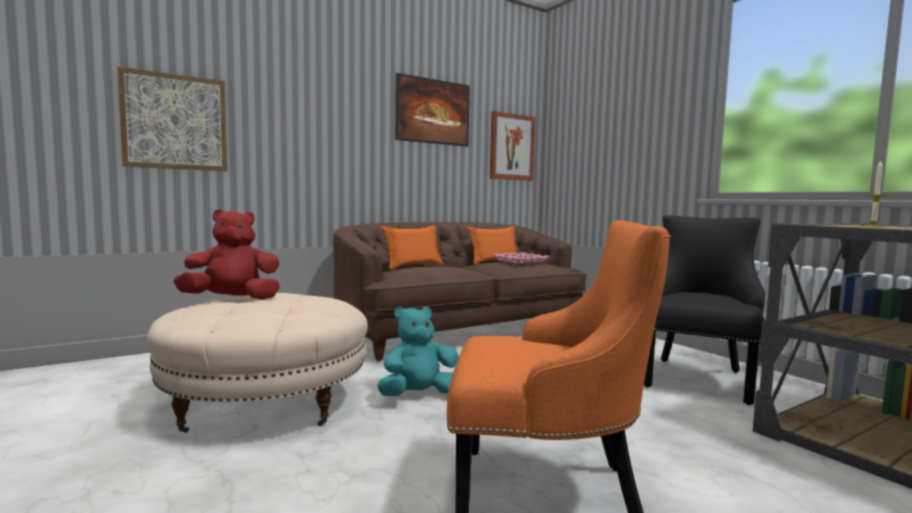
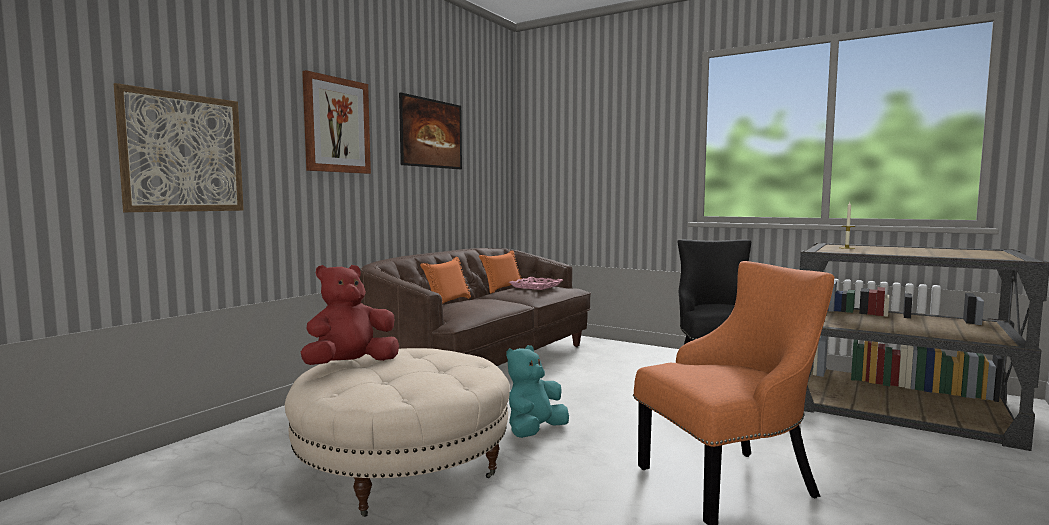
camera: 25 degrees left, 0 degrees up
(511, 147) = (494, 168): picture -> picture (336, 125)

